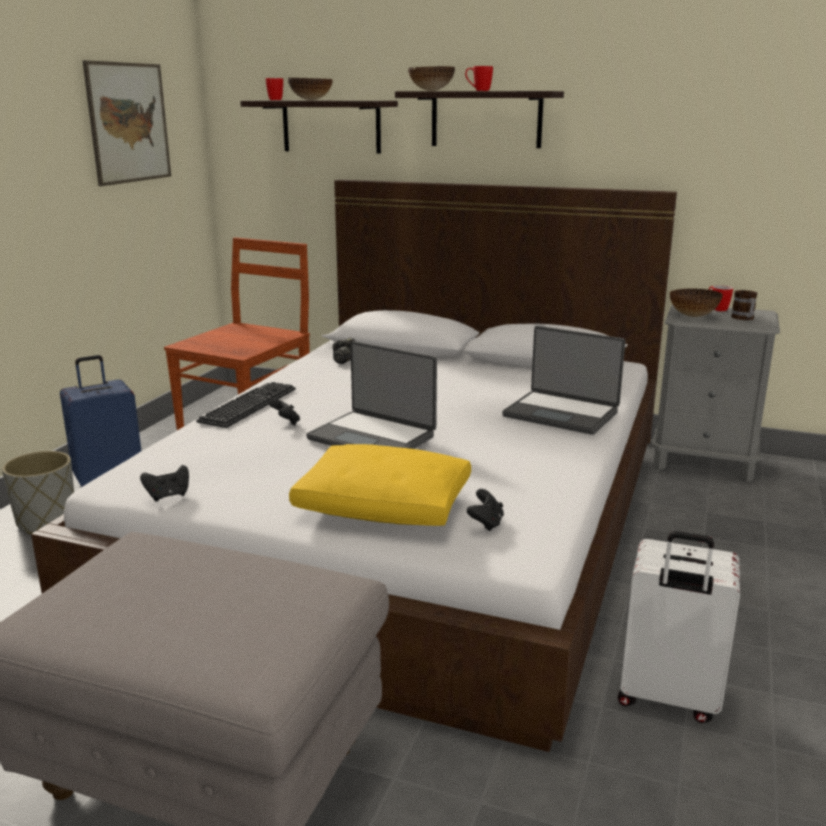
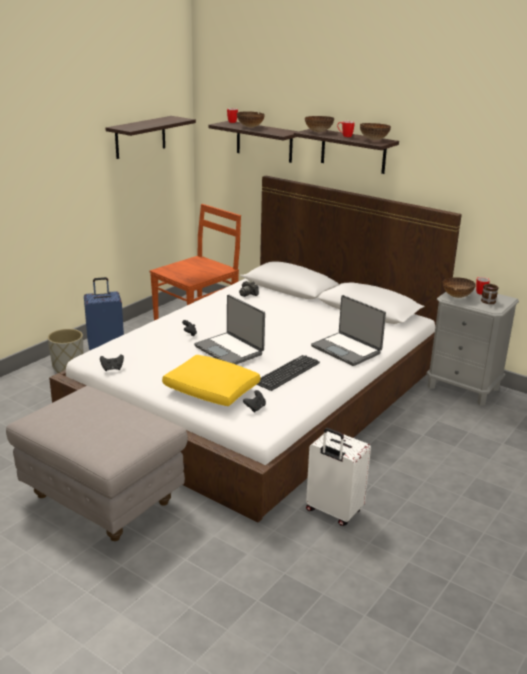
camera: 15 degrees right, 5 degrees up
(129, 123) = (140, 137): picture -> shelf
(248, 405) = (176, 319): keyboard -> keyboard (287, 373)
(528, 90) = (374, 139): none -> bowl

